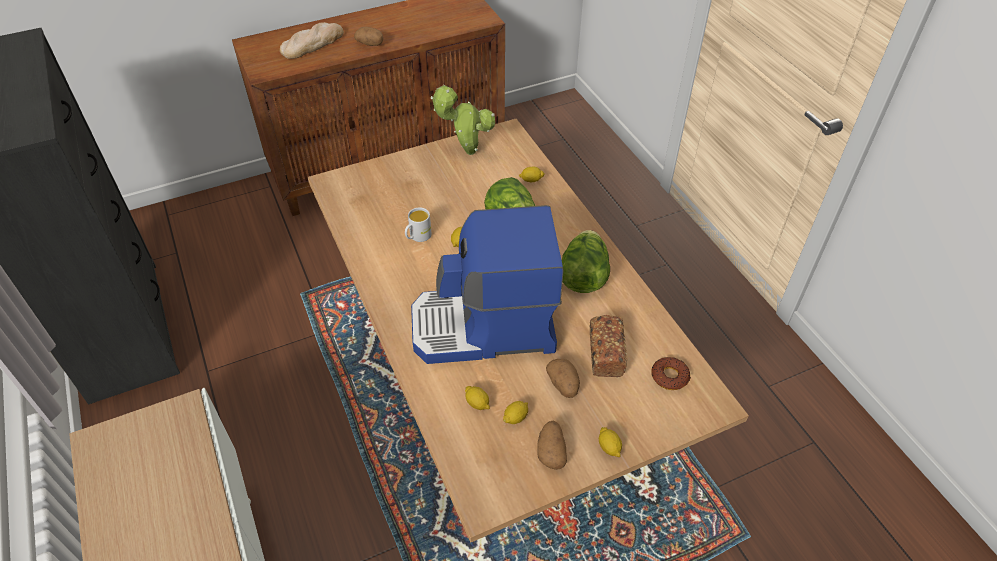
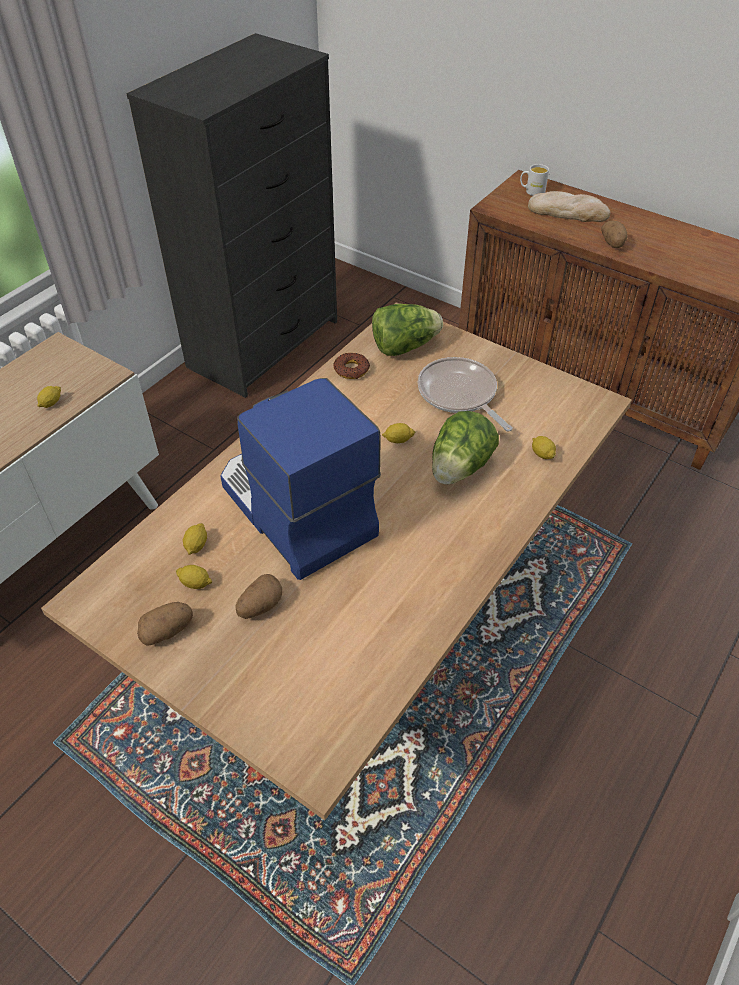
camera: 60 degrees right, 0 degrees up
(417, 237) = (380, 407): white mug -> white mug (531, 191)
(442, 191) = (459, 395): none -> frying pan
(466, 152) = (535, 385): potted plant -> none
(583, 276) = (430, 560): lettuce -> lettuce (404, 347)
(605, 353) = (327, 626): bread -> none
(609, 447) = (198, 680): lemon -> lemon (51, 403)
(670, 376) = (333, 704): donut -> donut (351, 369)

